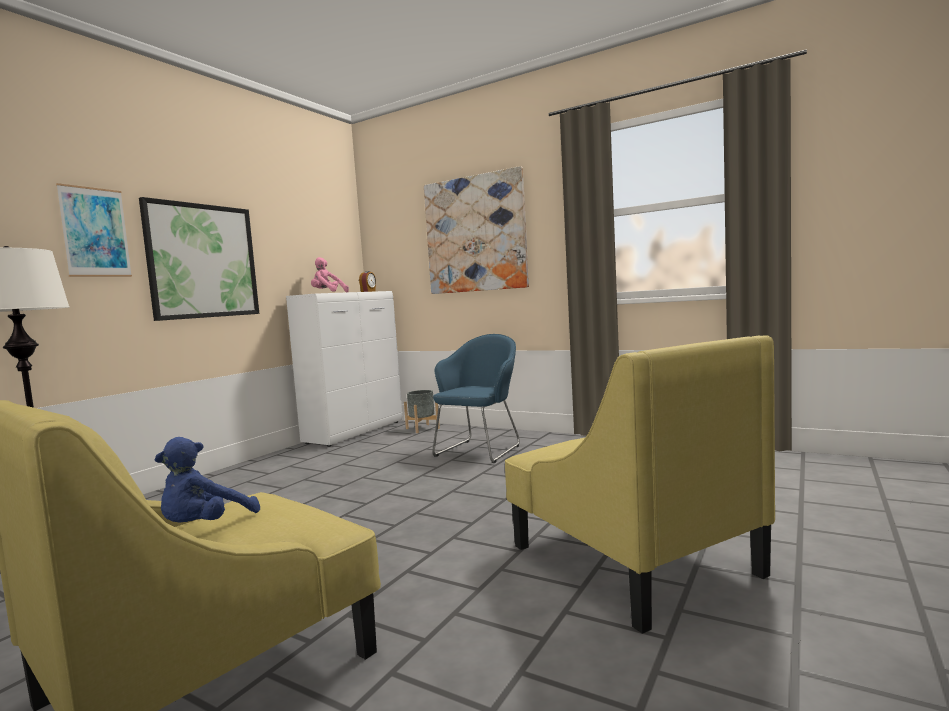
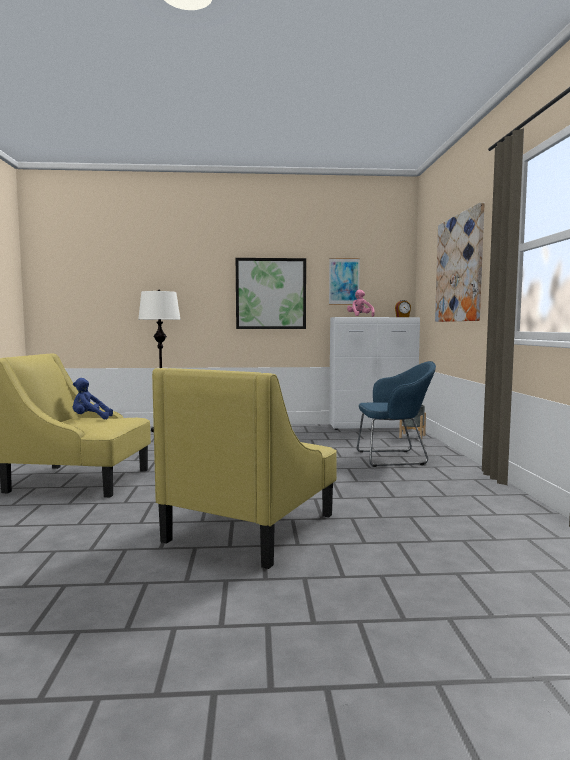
camera: 55 degrees right, 0 degrees up
(95, 232) = (210, 279): picture -> picture (344, 281)

